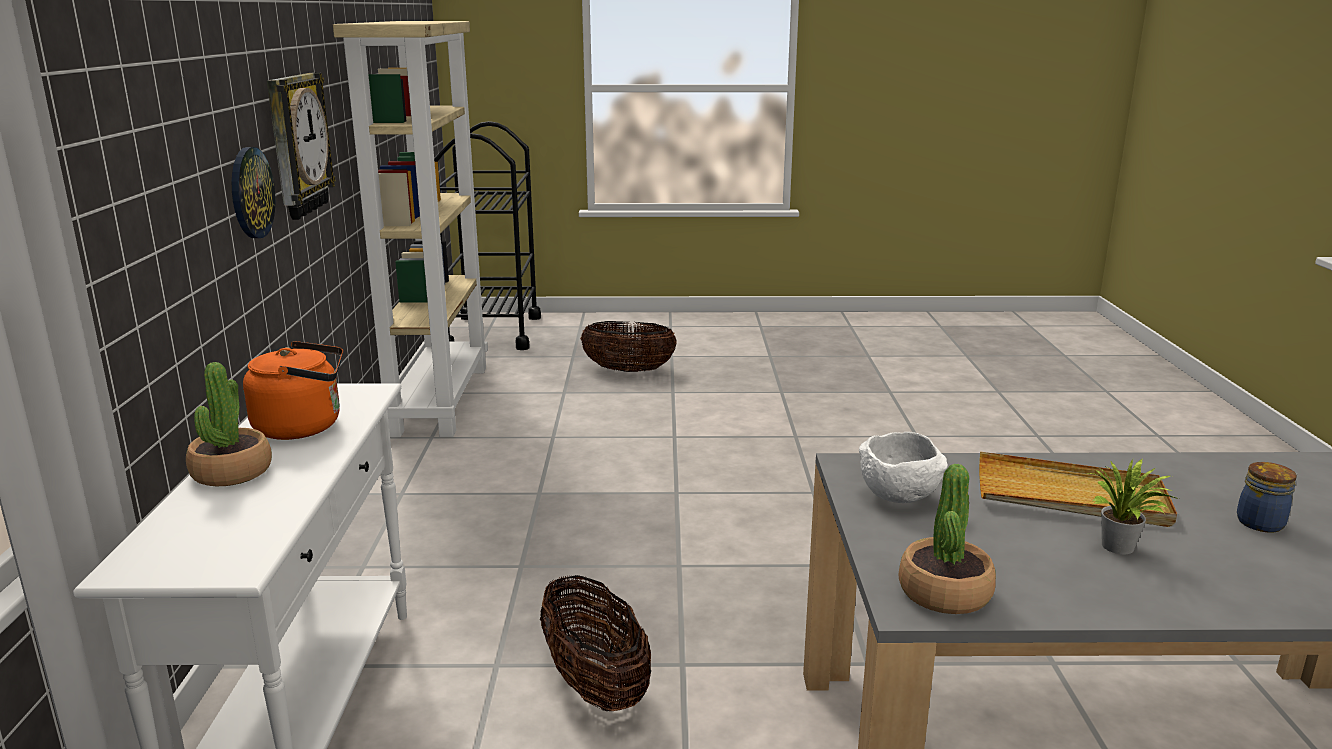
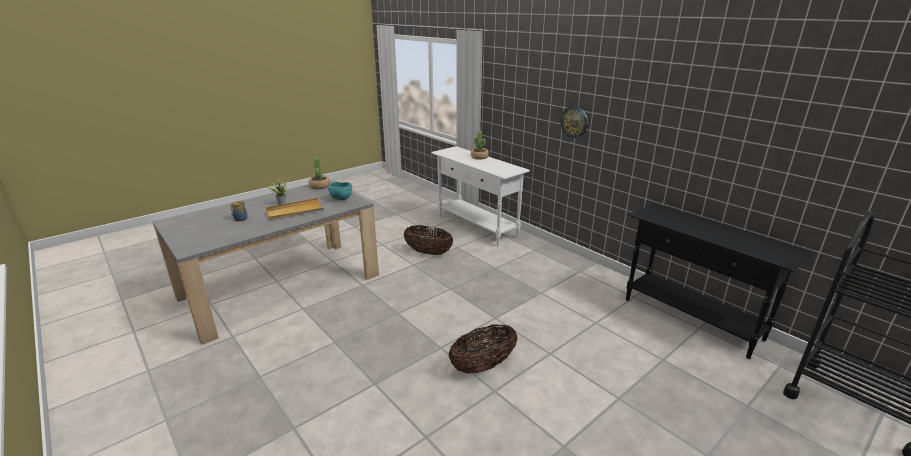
camera: 140 degrees right, 5 degrees up
(296, 145) = (620, 120): wall clock -> none
(304, 427) = (492, 165): orange kettle -> none
(439, 399) = (691, 319): beige bookcase -> black console table
(628, 370) = (686, 409): basket -> basket (483, 365)
(900, 497) = (341, 199): white bowl -> turquoise bowl

